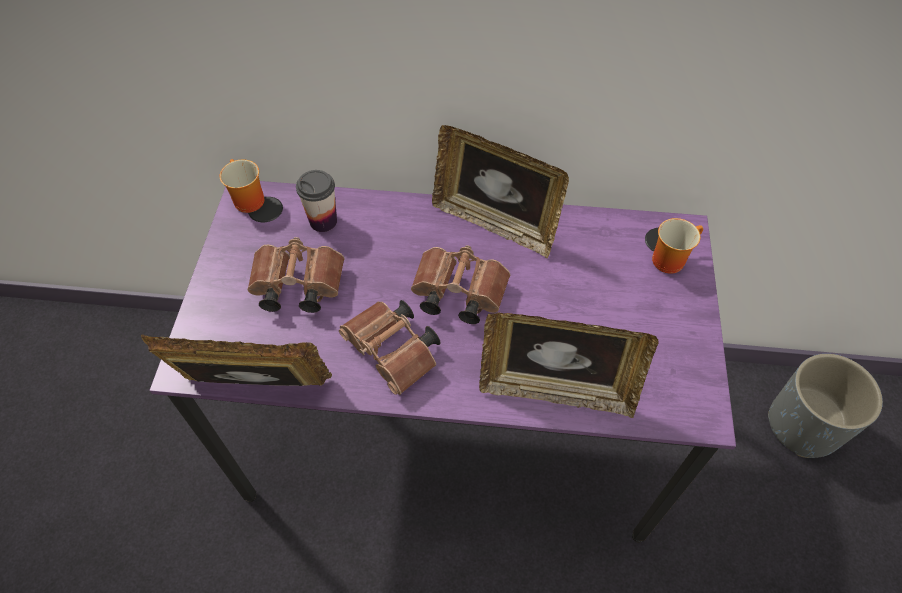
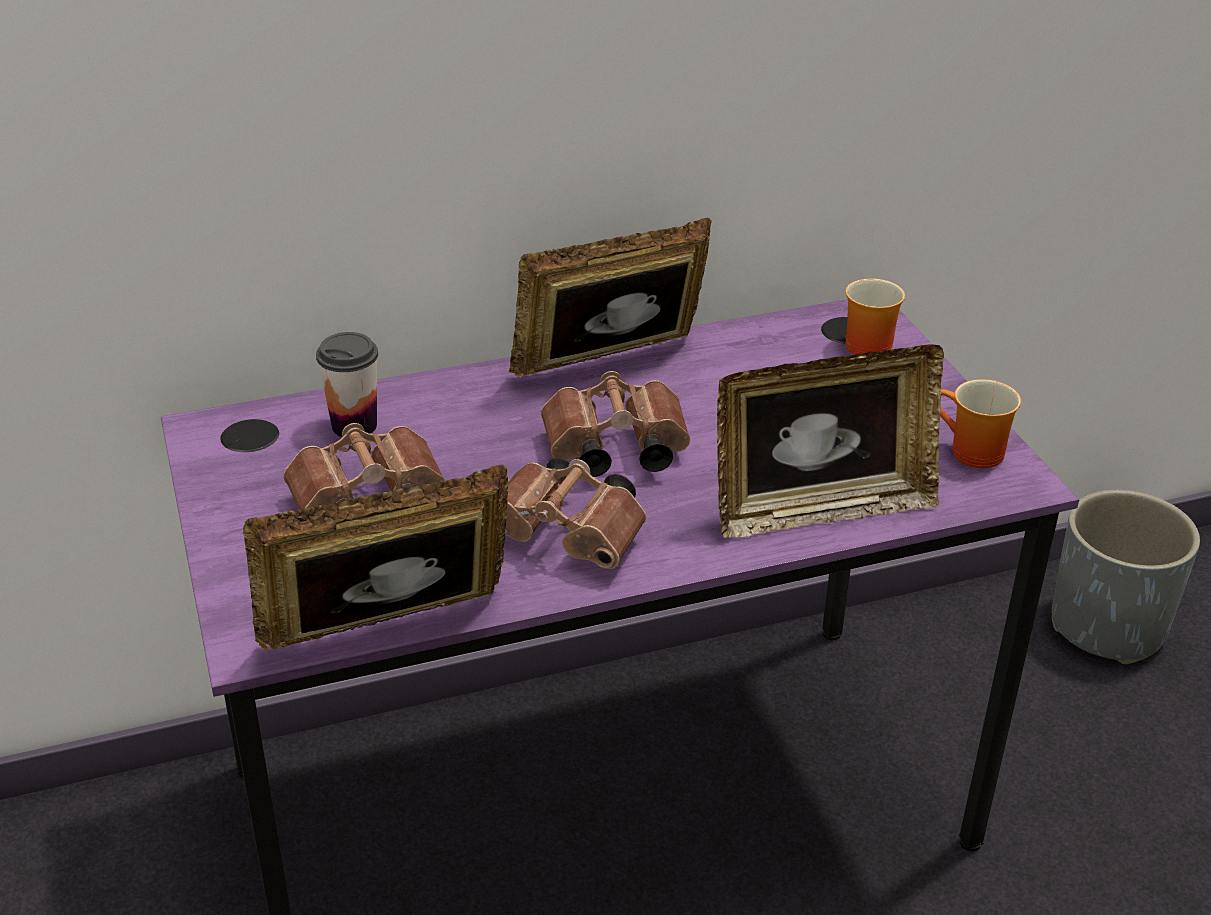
camera: 25 degrees left, 20 degrees down
(245, 199) = (210, 431): mug -> mug (969, 453)
(495, 223) = (611, 366): picture frame -> picture frame turned 150 degrees clockwise

